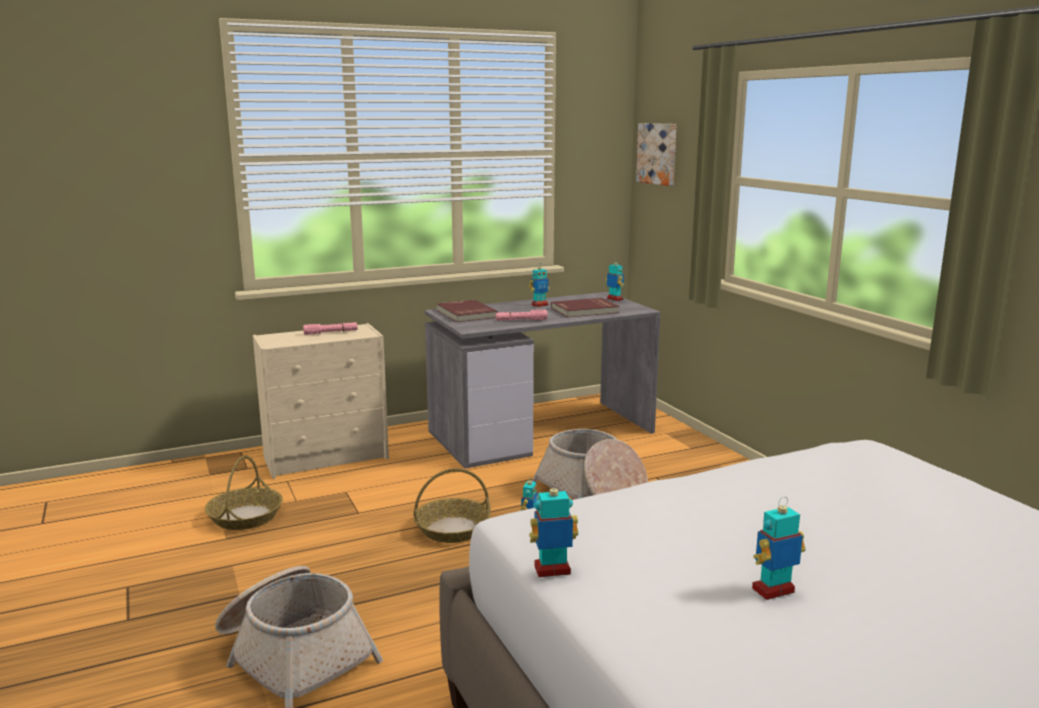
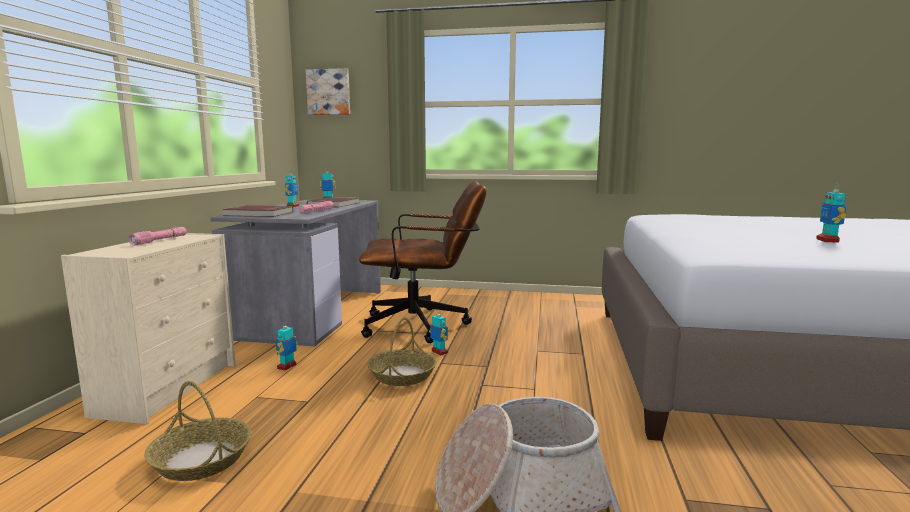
camera: 55 degrees left, 5 degrees down
(552, 571) = (797, 258): toy robot -> toy robot (287, 367)
(592, 492) = (425, 325): basket -> brown office chair

